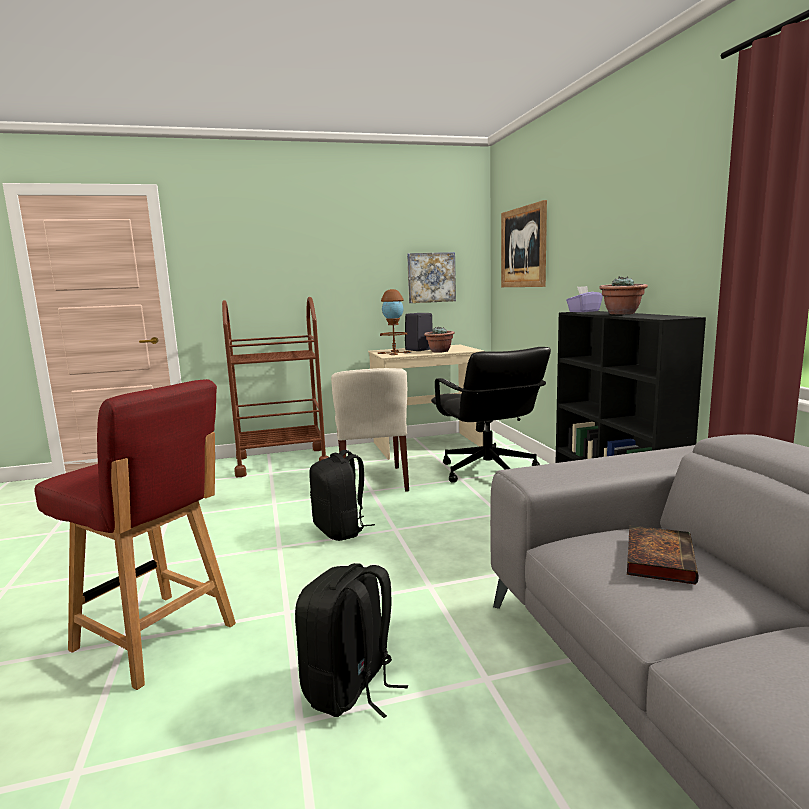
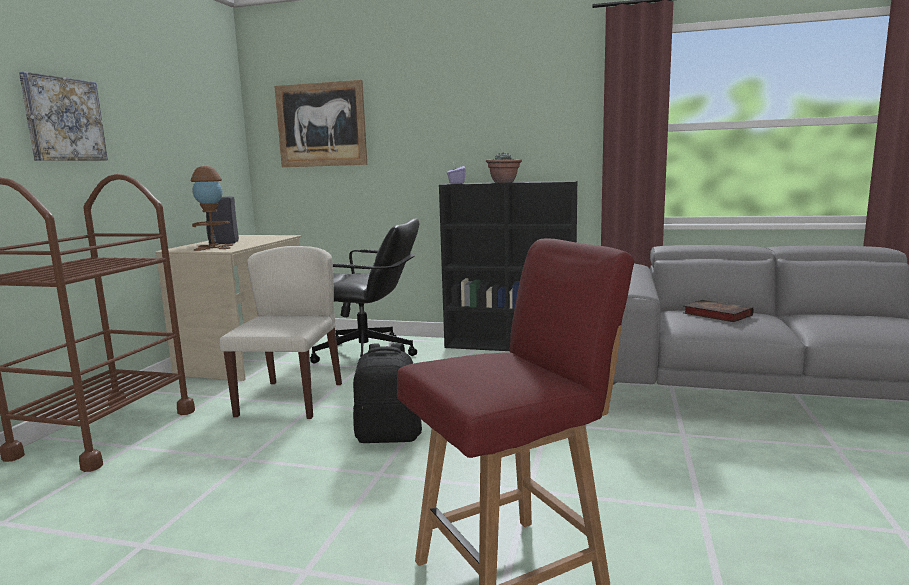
camera: 60 degrees left, 0 degrees up
(351, 689) = (670, 481): black backpack -> none
(373, 481) = (290, 399): beige chair -> beige chair turned 105 degrees counterclockwise
(431, 277) = (202, 154): picture -> picture (63, 119)
(439, 351) = (260, 240): potted plant -> none

